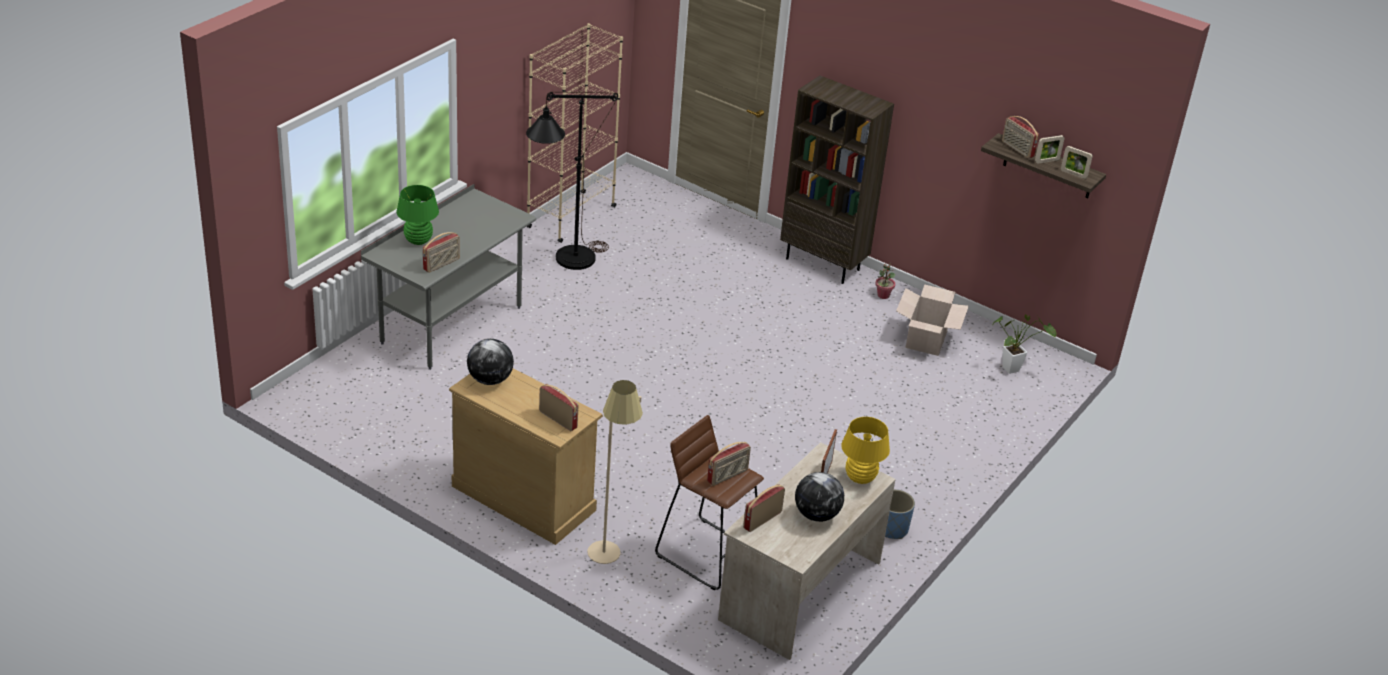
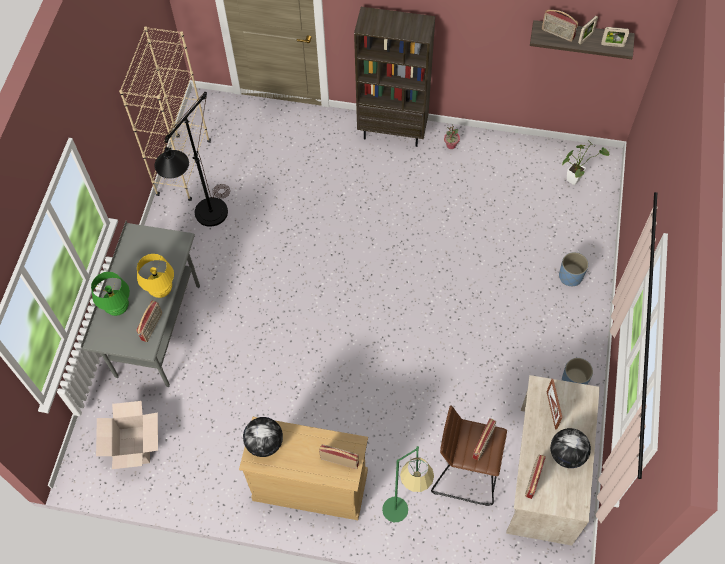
camera: 20 degrees left, 25 degrees up
(610, 562) = (404, 517): beige floor lamp -> green floor lamp
(860, 478) = (576, 399): yellow table lamp -> yellow table lamp (161, 290)
(925, 339) = (502, 177): cardboard box -> cardboard box (134, 446)
(950, 443) = (570, 276): none -> blue planter

